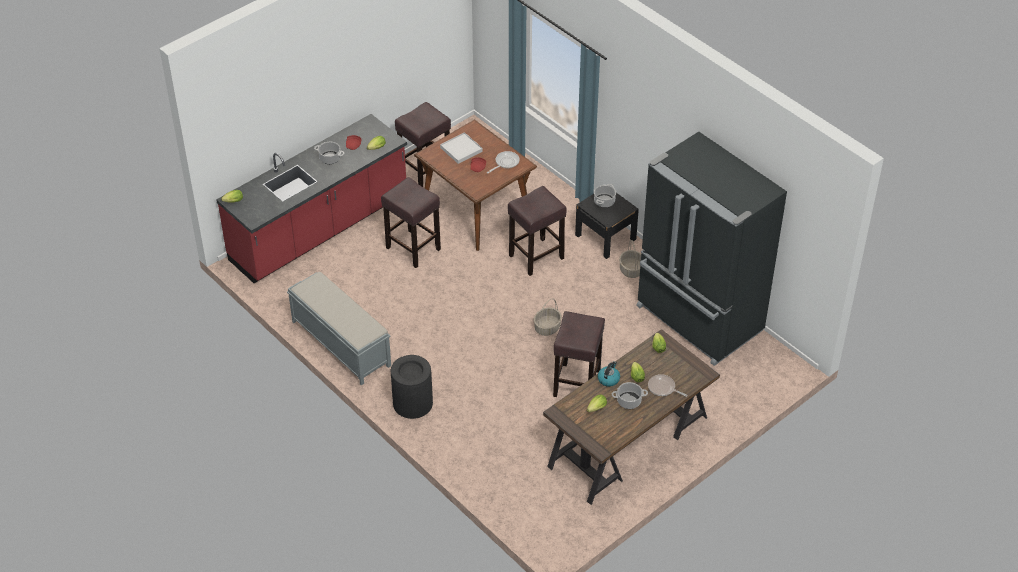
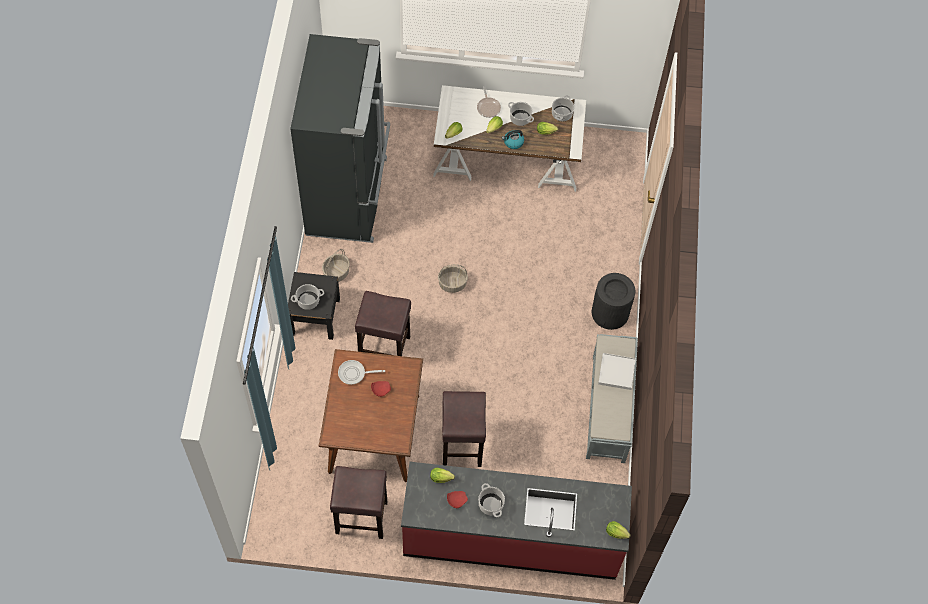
camera: 135 degrees left, 15 degrees up
(461, 149) = (369, 422): white tray -> white tray (616, 372)
(577, 382) = (485, 227): brown stool -> none
(604, 433) = (561, 113): none -> cooking pot
(628, 442) = (507, 161): brown desk -> white desk

